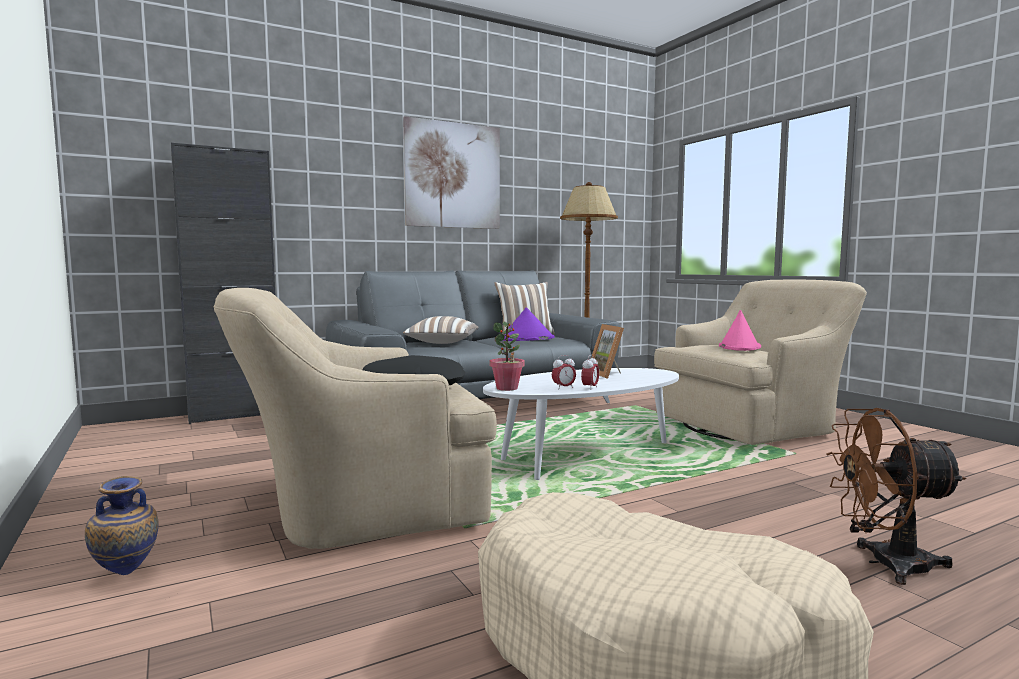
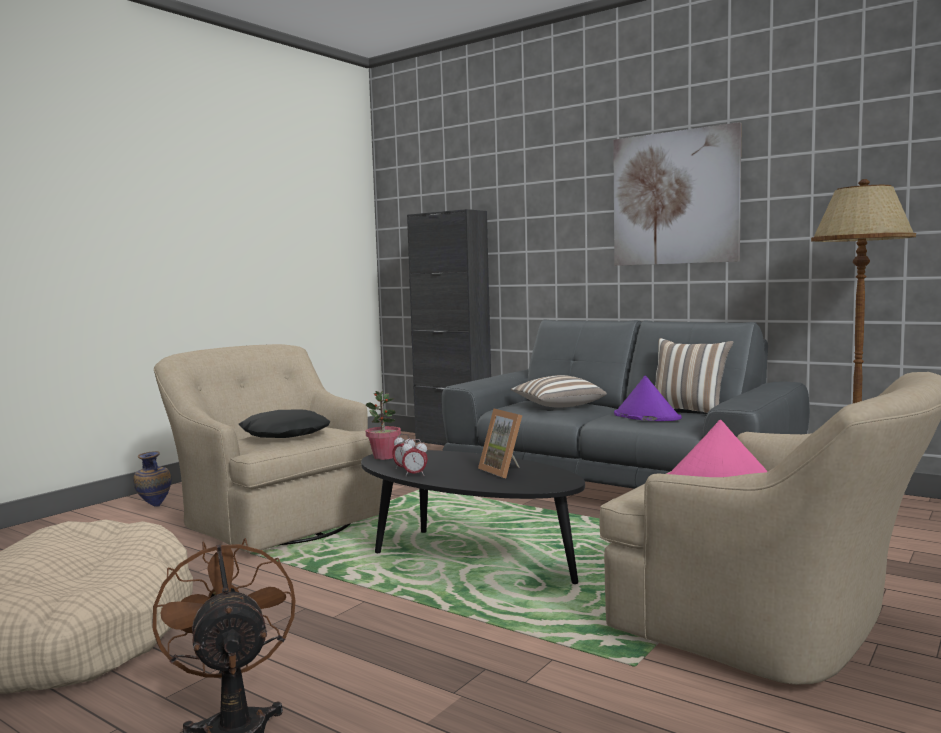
camera: 65 degrees right, 0 degrees up
(585, 457) = (468, 558): white coffee table -> black coffee table
(608, 374) = (505, 471): picture frame -> picture frame turned 75 degrees counterclockwise

